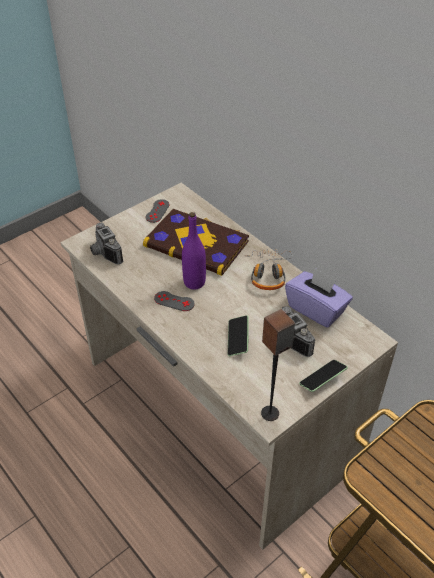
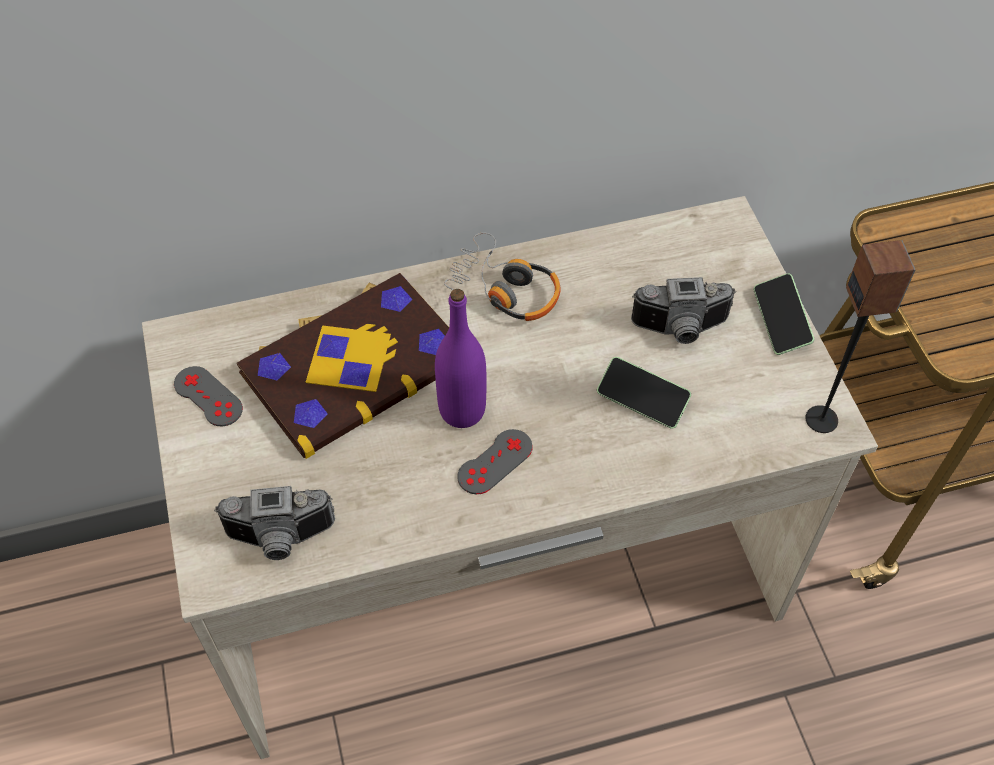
camera: 65 degrees left, 10 degrees up
(316, 309) = (626, 262): purple tissue box -> none

